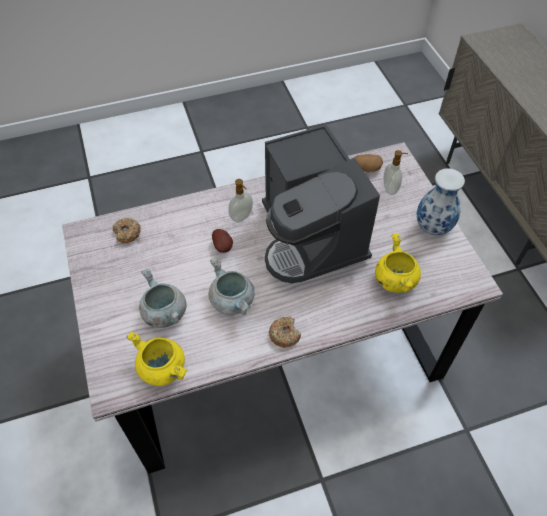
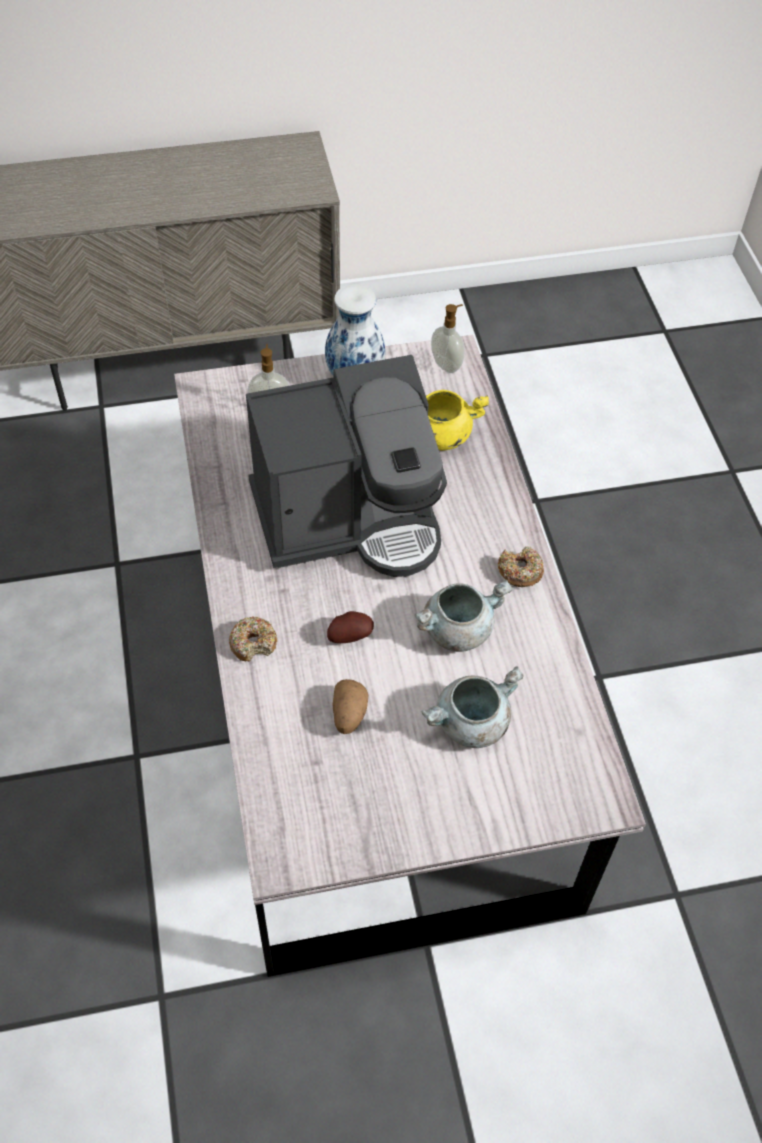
camera: 85 degrees left, 0 degrees up
(127, 233) = (296, 780): donut -> donut (253, 643)
(163, 368) = (568, 726): yellow cooking pot -> none
(242, 217) = (291, 604): soap dispenser -> soap dispenser (447, 364)
(366, 169) = (222, 429): potato -> potato (348, 715)

